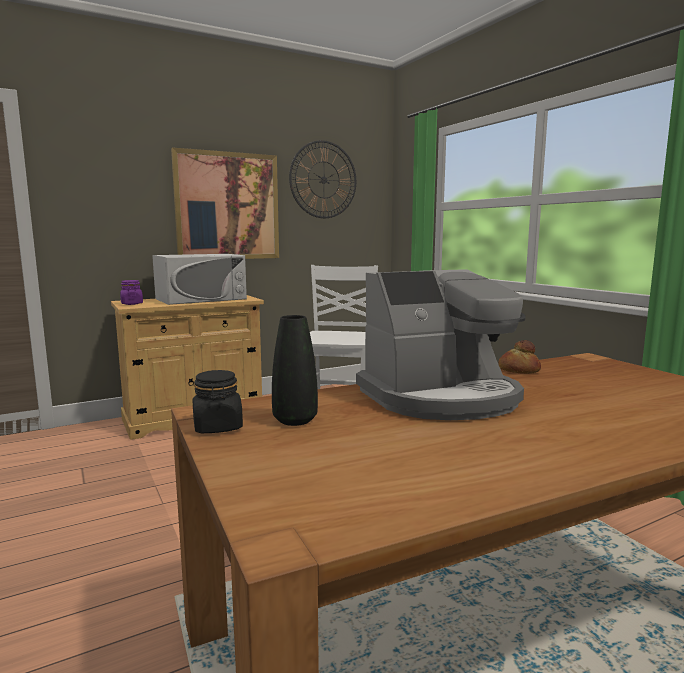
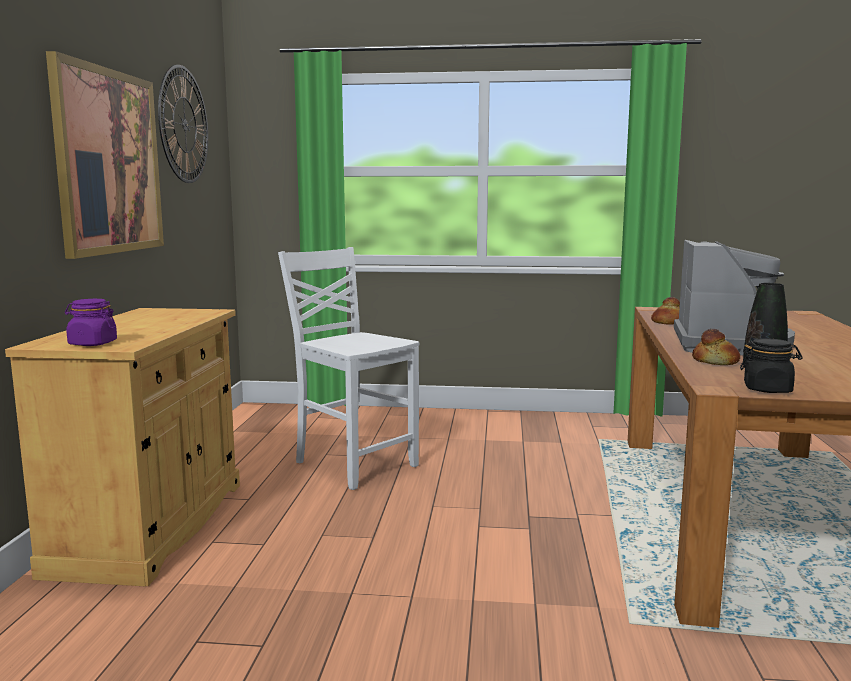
camera: 55 degrees left, 0 degrees up
(201, 299) = (144, 321): white microwave -> none
(331, 401) = (716, 361): none -> bread

